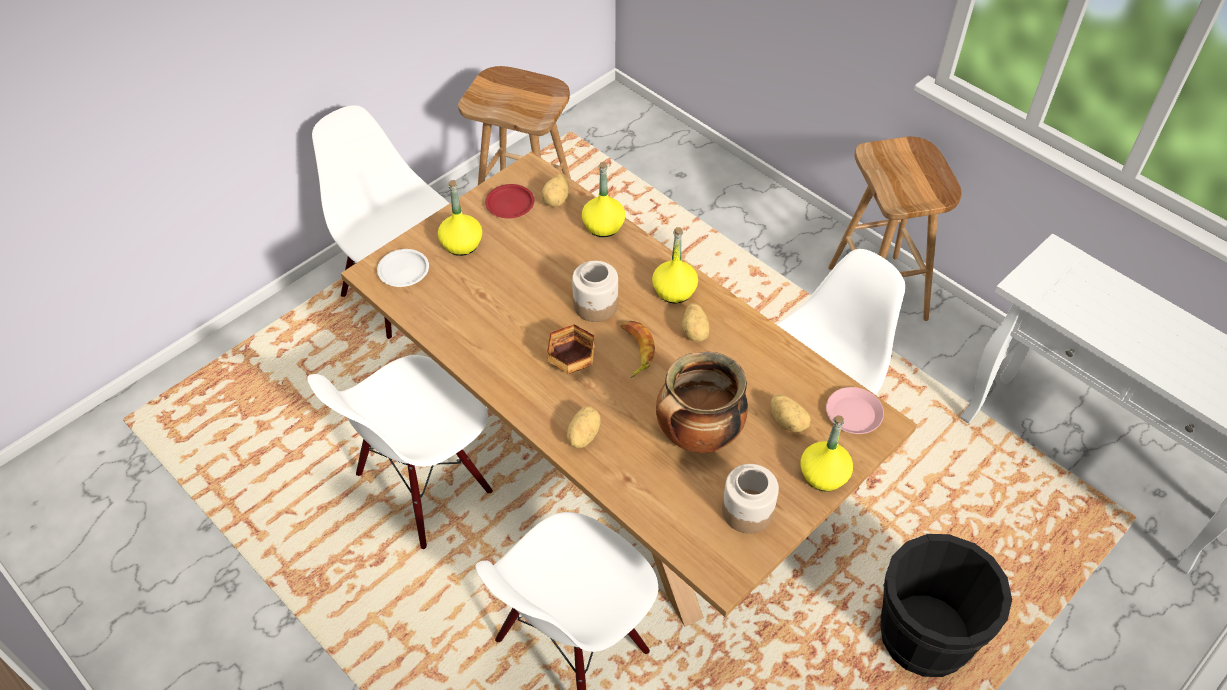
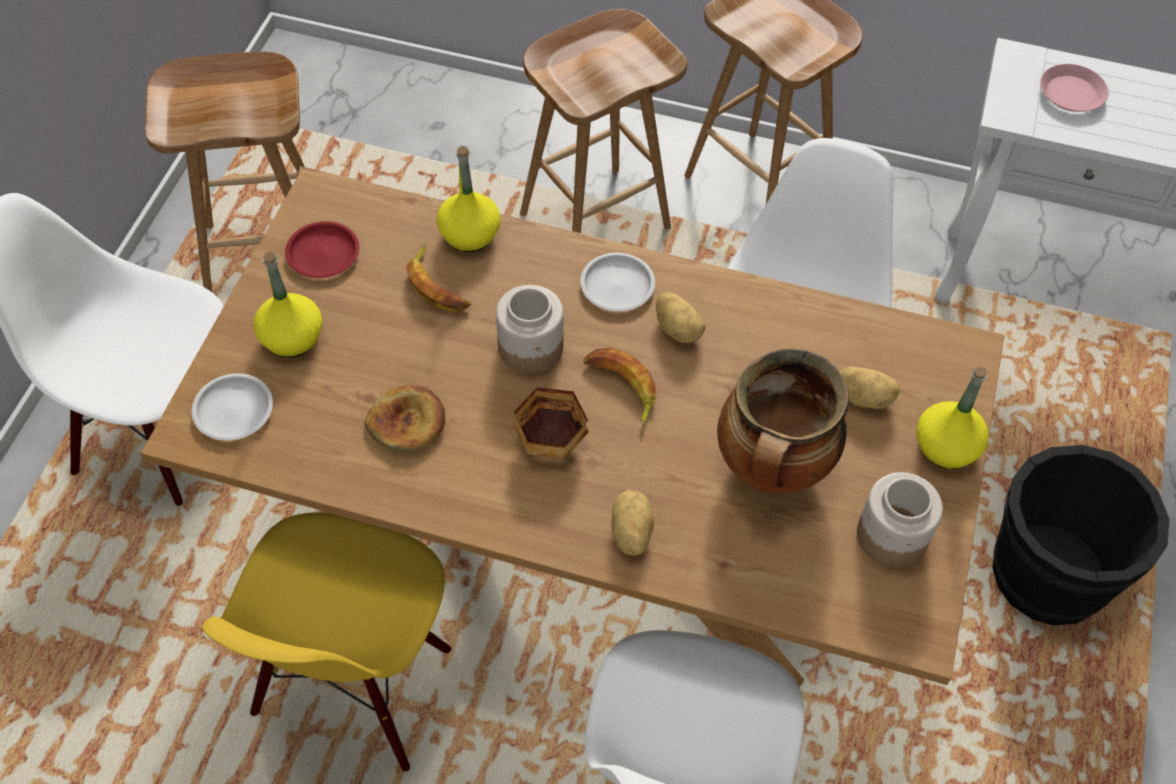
camera: 30 degrees left, 5 degrees up
(424, 486) = (355, 685): white chair -> yellow chair
(495, 317) = (407, 422): none -> bread
(557, 200) = (384, 222): potato -> none
(564, 247) = (438, 285): none -> banana
(674, 291) = (618, 286): yellow bottle -> white plate
(748, 272) = (595, 219): none -> brown stool
(853, 414) = (928, 354): pink plate -> pink plate (1070, 93)

